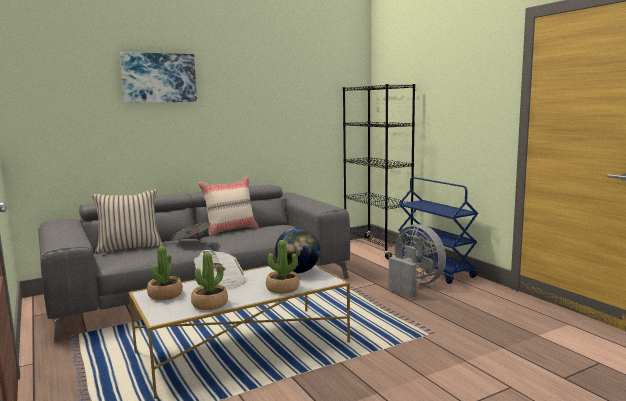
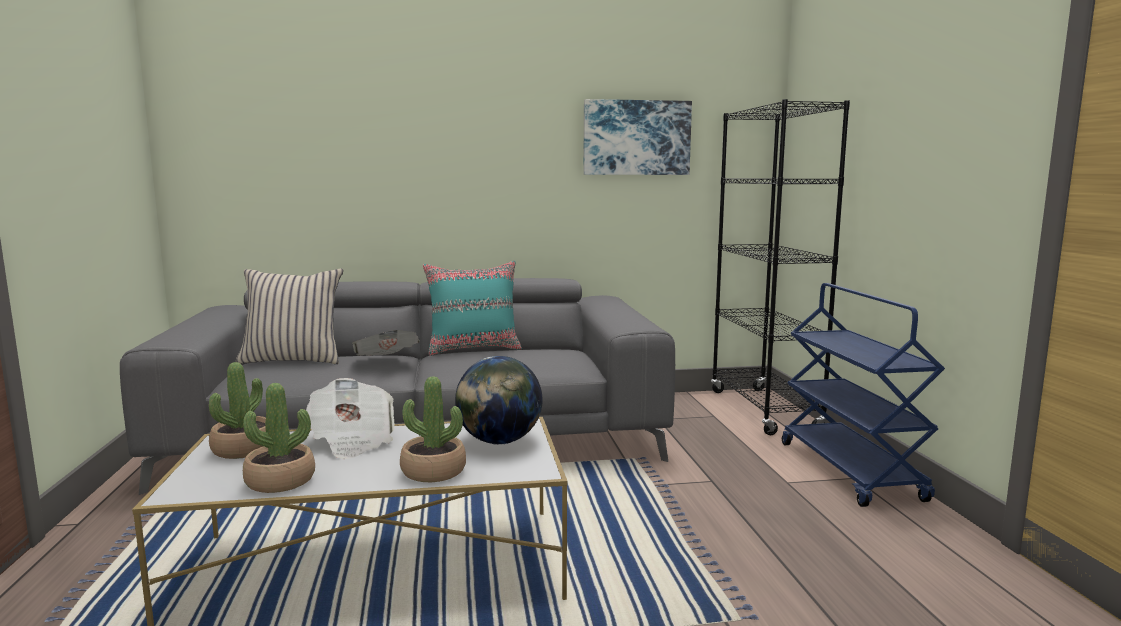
camera: 20 degrees right, 0 degrees up
(159, 78) = (393, 93): picture -> picture (636, 138)
(231, 230) = (474, 349): beige pillow -> turquoise pillow
(414, 285) = (786, 497): grey fan -> none

